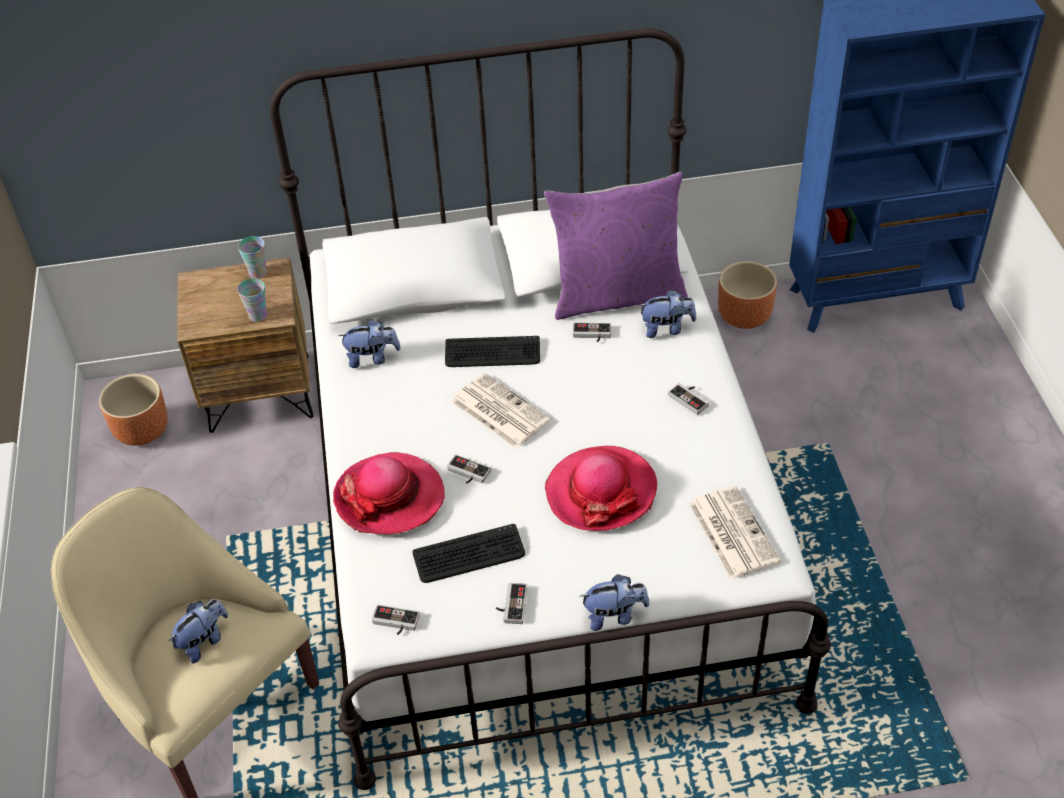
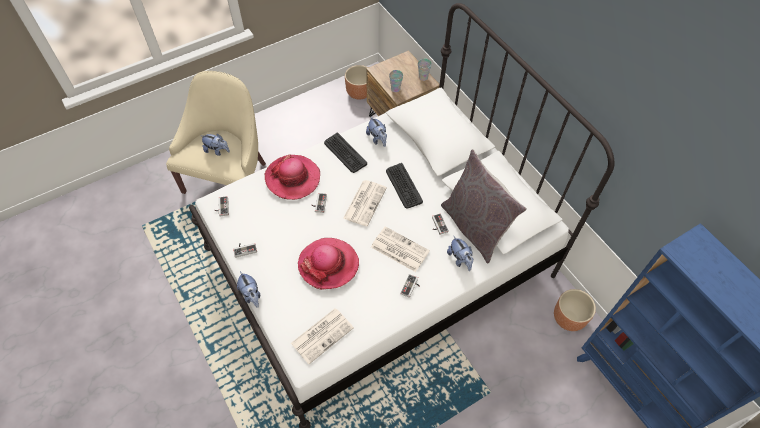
camera: 65 degrees right, 10 degrees up
(469, 555) = (269, 222): keyboard -> keyboard (345, 153)
(614, 393) = (399, 249): none -> newspaper
(617, 295) = (474, 227): purple pillow -> grey pillow

